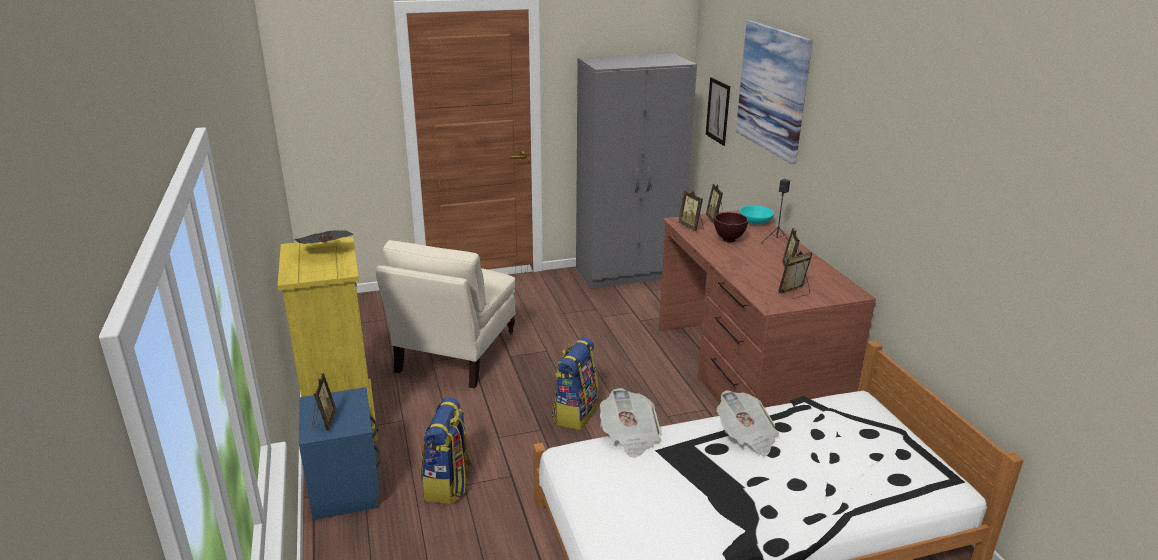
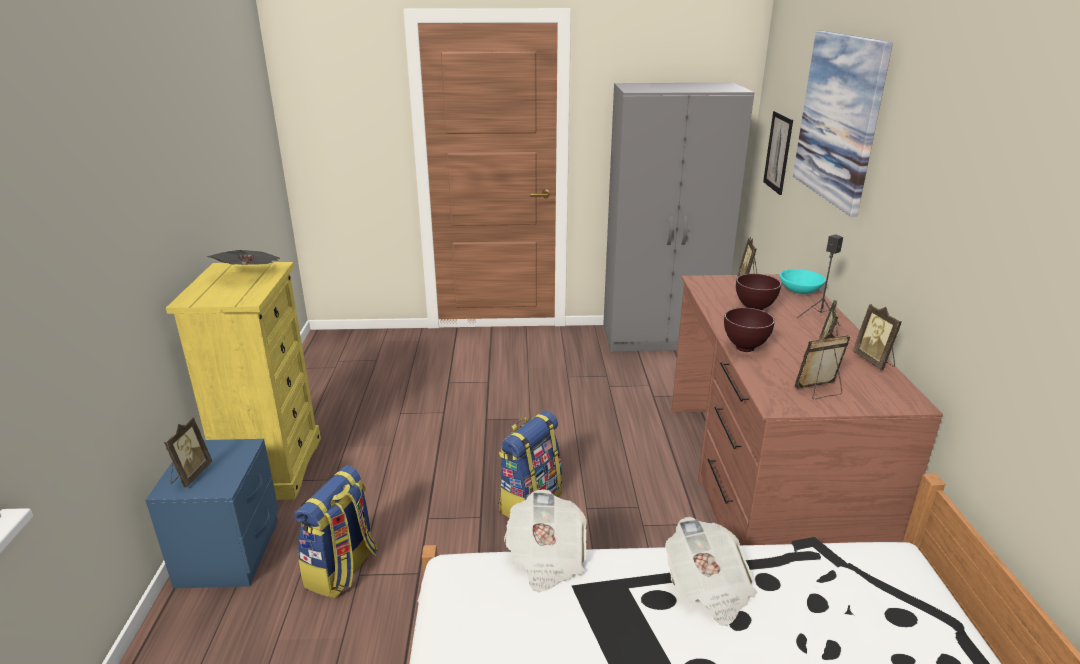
camera: 15 degrees right, 0 degrees up
(454, 356) = (426, 410): beige armchair -> none
(691, 227) = (712, 289): picture frame -> picture frame (874, 361)
(733, 270) = (743, 349): none -> brown bowl

